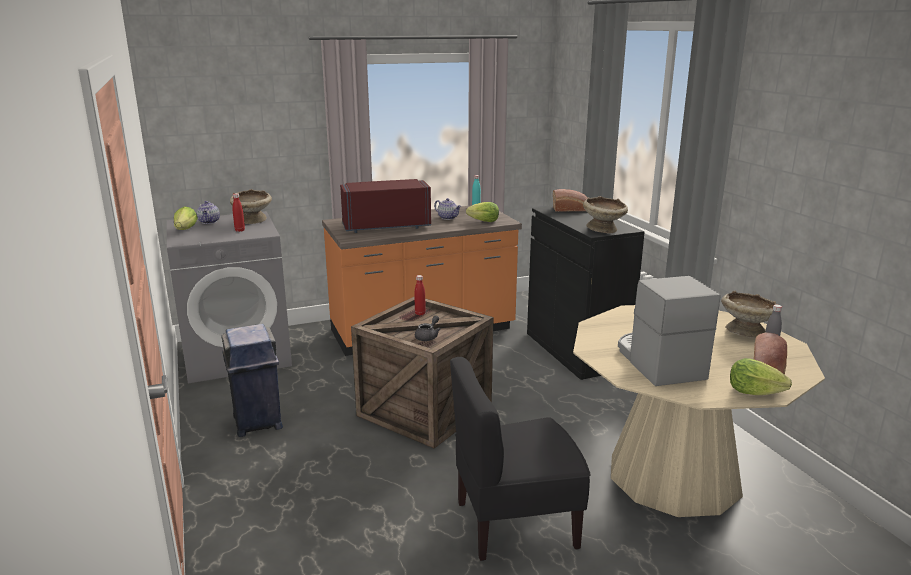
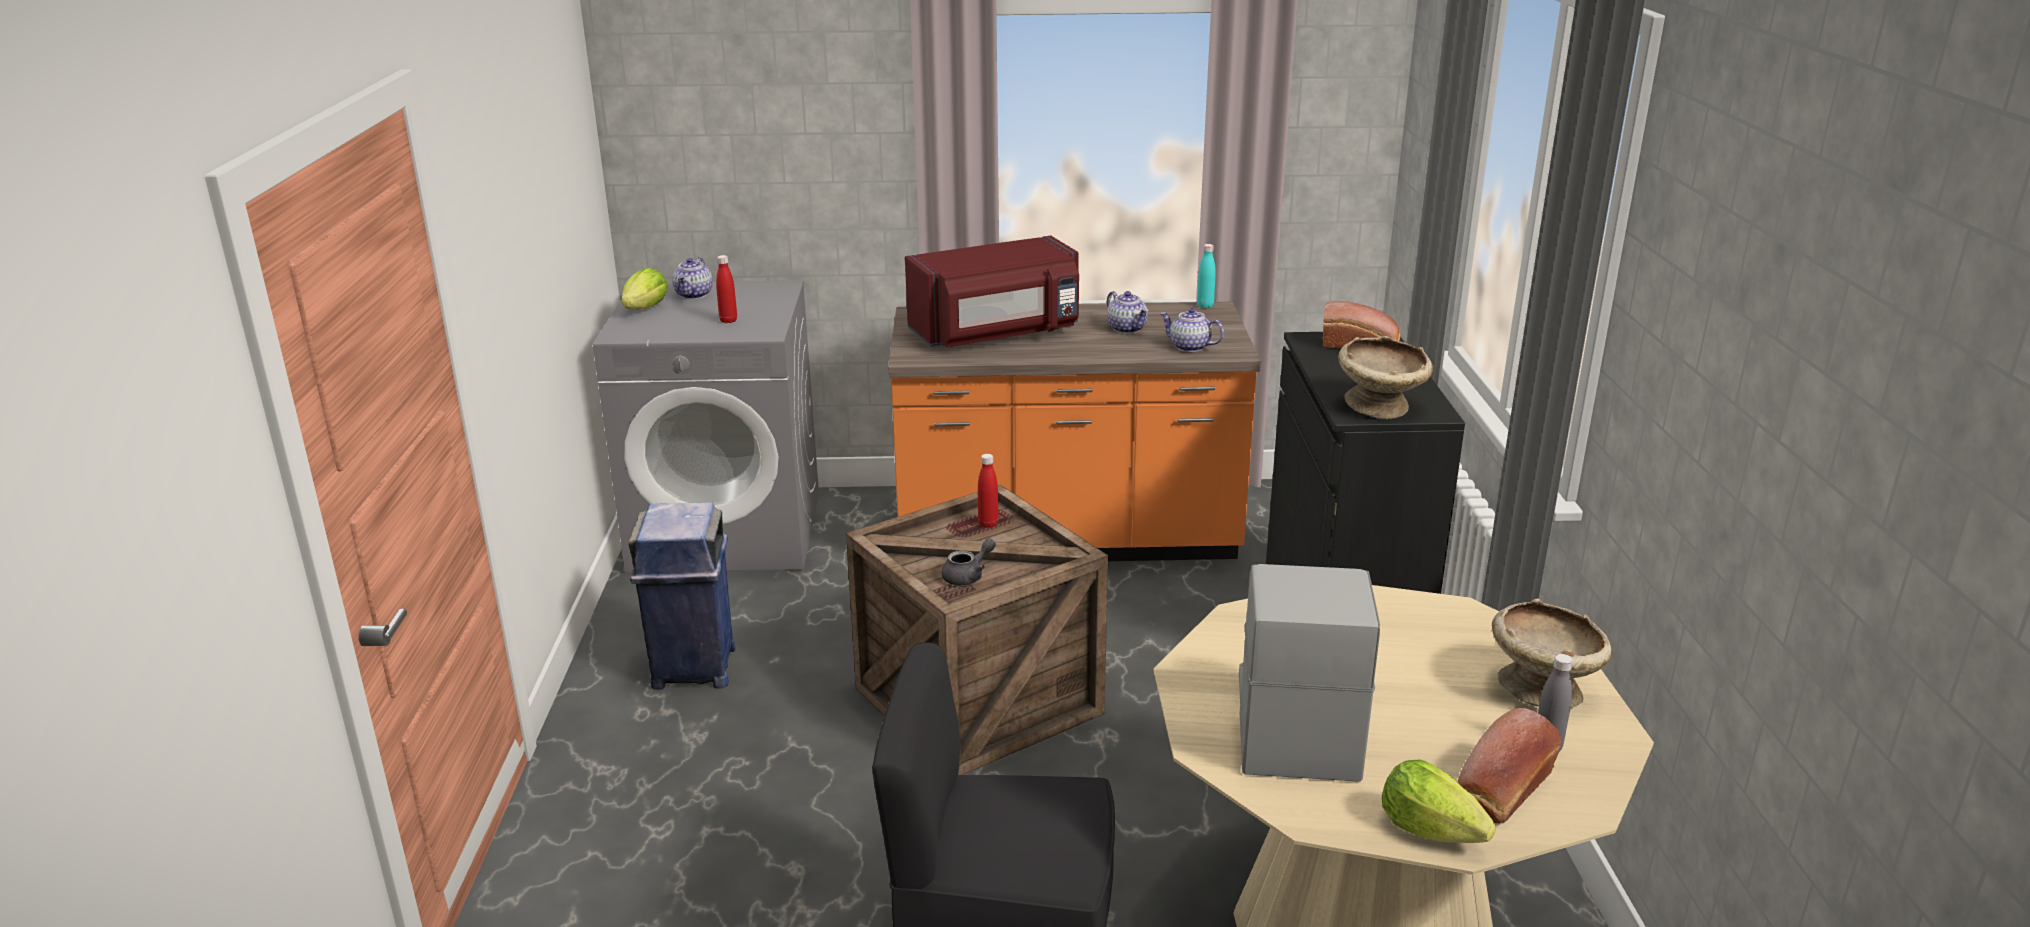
camera: 20 degrees right, 5 degrees up
(253, 220) = (765, 300): beige bowl -> none
(385, 225) = (997, 334): red microwave -> red microwave turned 150 degrees clockwise
(484, 221) = (1189, 347): lettuce -> teapot

